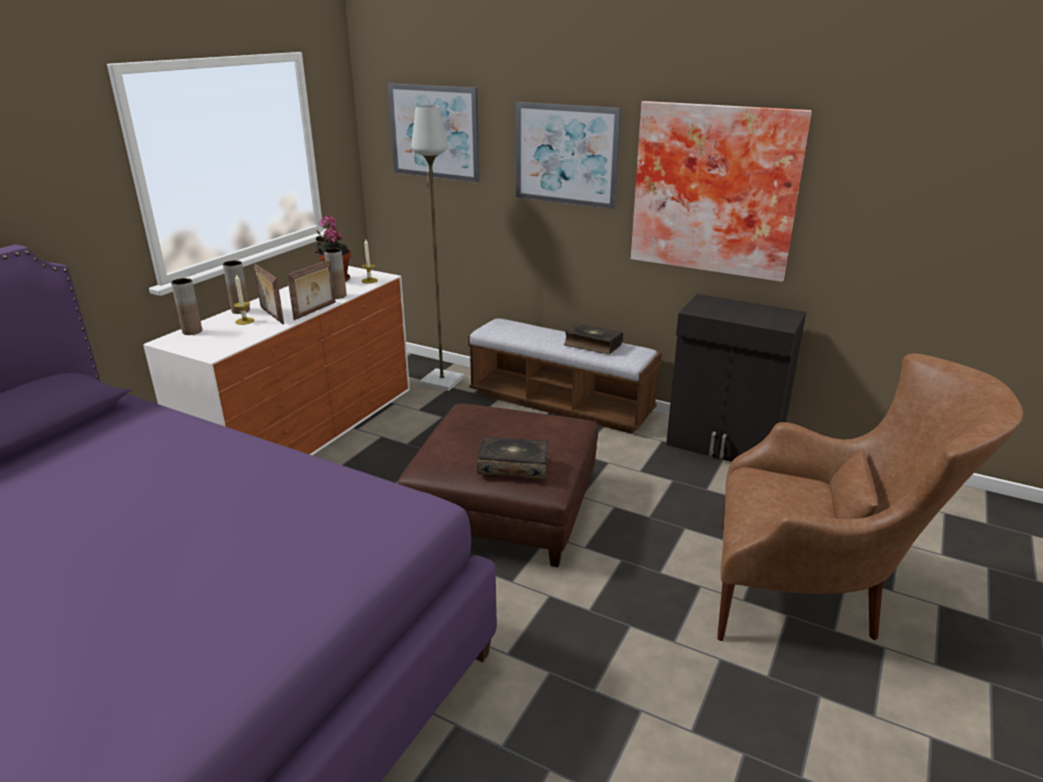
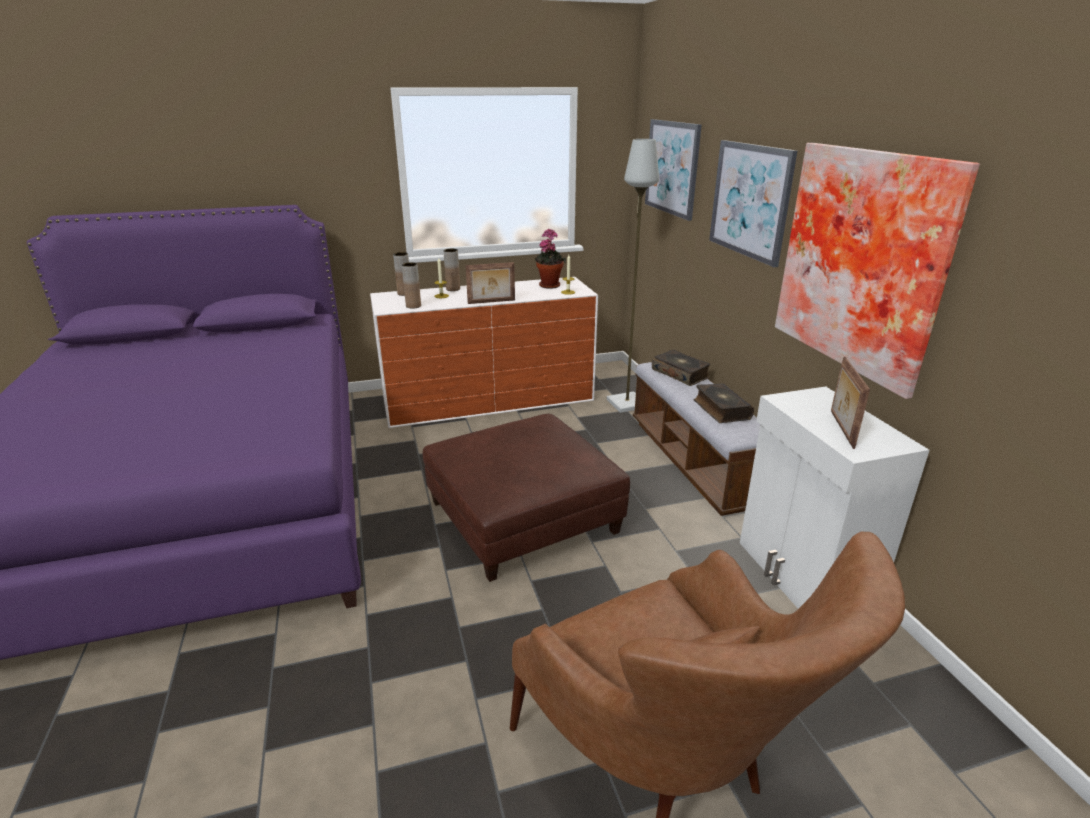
camera: 45 degrees right, 0 degrees up
(271, 315) = (461, 297): picture frame -> picture frame (840, 429)
(338, 296) = (526, 296): brown vase -> brown vase (413, 306)
(513, 466) = (493, 473): book -> book (680, 374)
(724, 446) = (802, 576): black cabinet -> white cabinet

